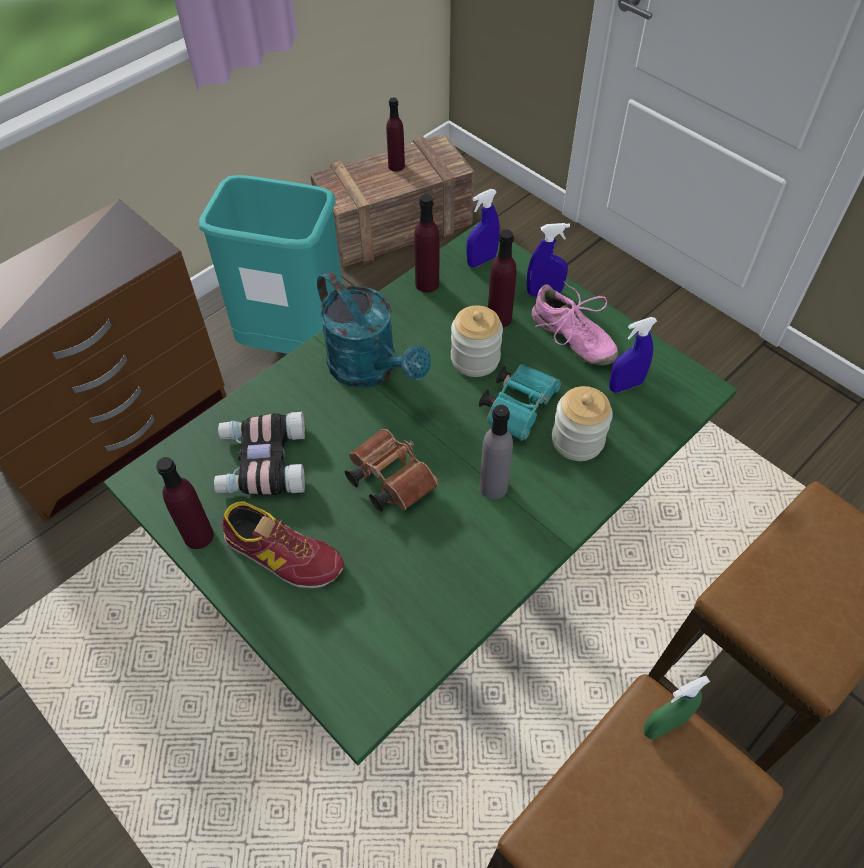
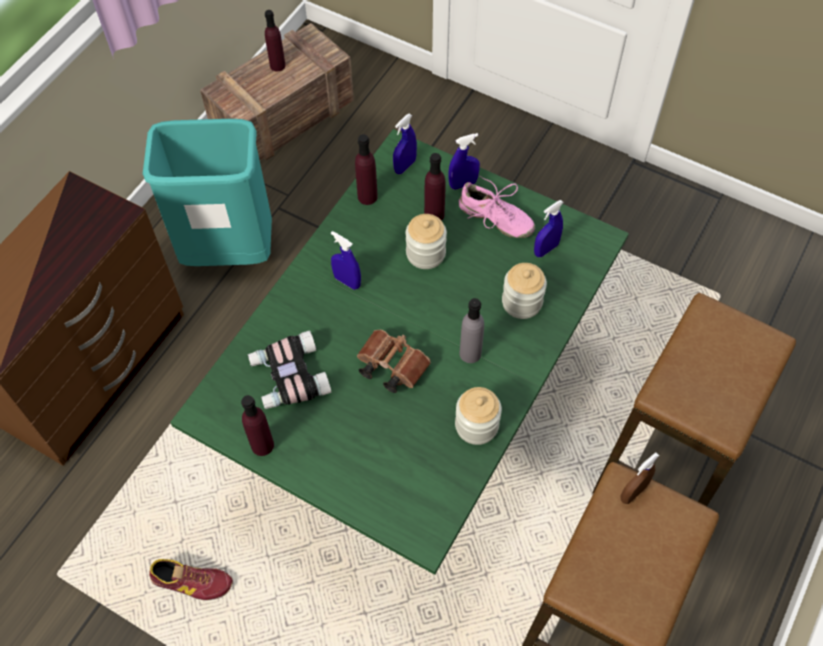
camera: 15 degrees left, 5 degrees up
(283, 554) = (331, 443): shoe -> shoe (191, 582)
(371, 370) = (347, 281): turquoise watering can -> blue spray bottle
(474, 578) = (476, 425): none -> jar
(519, 407) = (471, 285): turquoise binoculars -> none
(663, 725) = (633, 493): green spray bottle -> brown spray bottle

